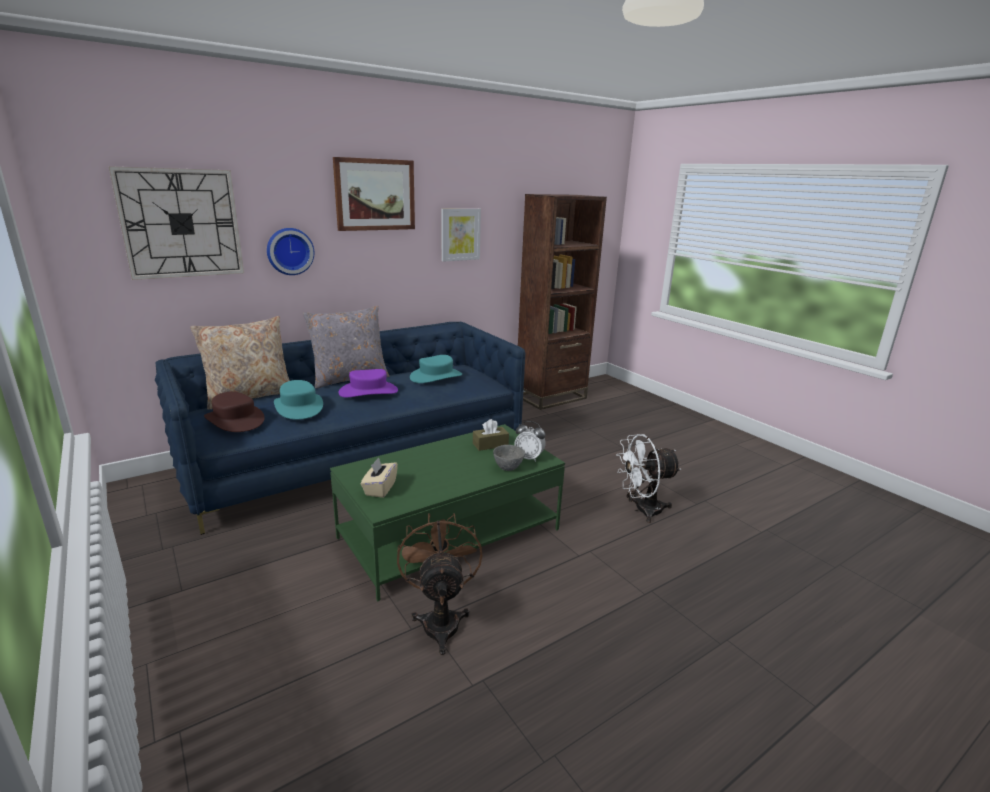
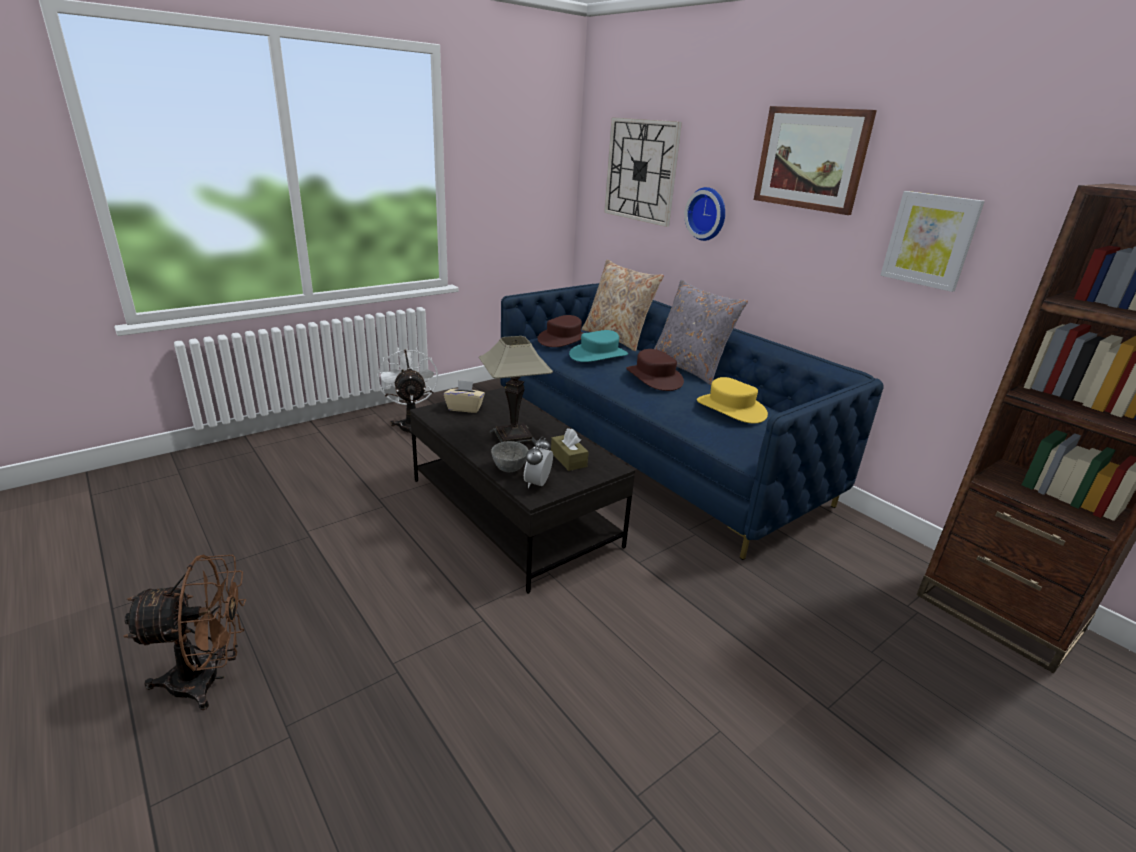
camera: 85 degrees right, 5 degrees up
(368, 391) = (654, 378): purple hat -> brown hat
(436, 376) = (730, 409): turquoise hat -> yellow hat
(440, 620) = (385, 512): brown fan -> brown fan (208, 680)
(450, 533) = (513, 512): green coffee table -> black coffee table
(451, 465) = (513, 438): none -> table lamp
(641, 510) = (593, 696): white fan -> white fan (411, 424)

